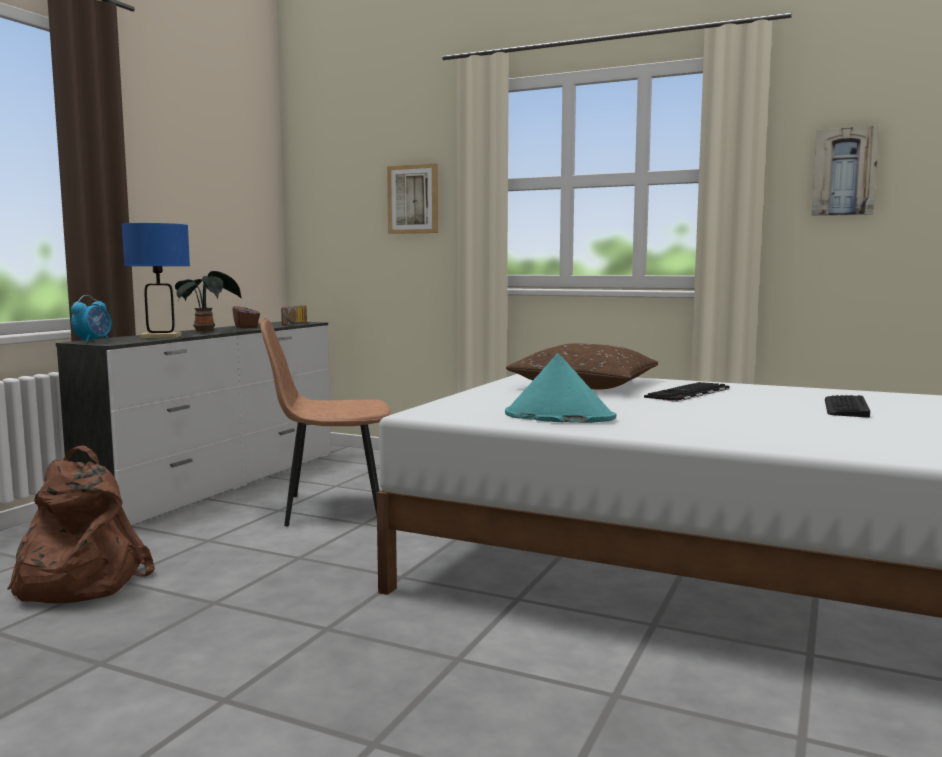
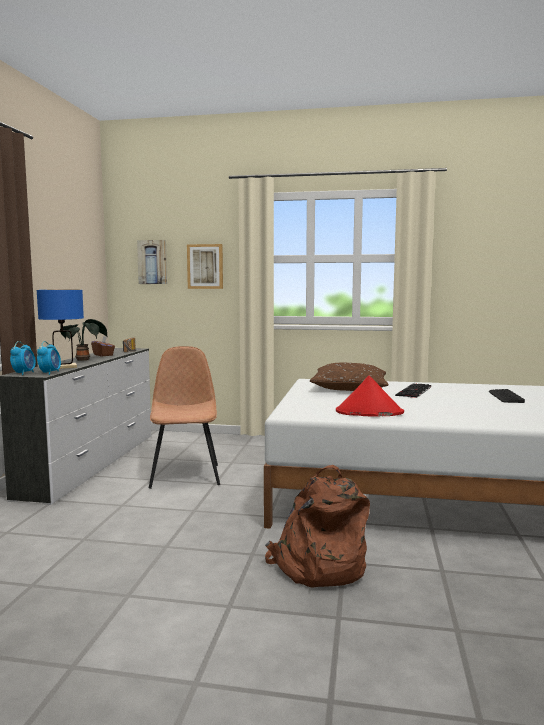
camera: 15 degrees left, 0 degrees up
(75, 582) = (56, 544): brown backpack -> brown backpack (318, 566)
(126, 342) = (50, 373): none -> alarm clock
(331, 509) = (185, 475): brown chair -> brown chair turned 105 degrees clockwise
(558, 416) = (369, 412): turquoise hat -> red hat
(844, 172) = (474, 259): picture -> picture (153, 262)

